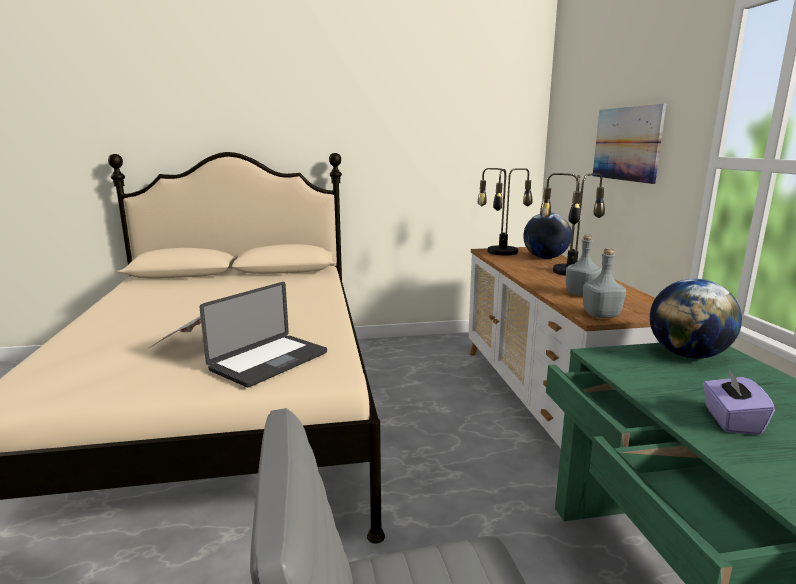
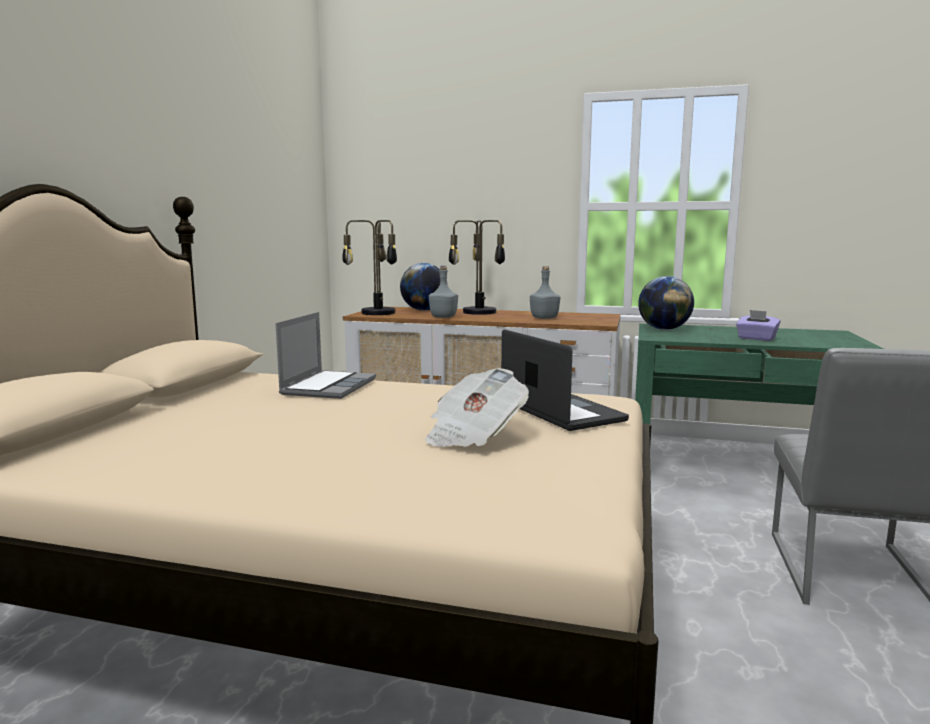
camera: 65 degrees left, 5 degrees down
(302, 293) = (328, 386): none -> laptop
(600, 315) = (599, 322): grey bottle -> grey bottle (443, 317)
(626, 144) = (476, 196): picture -> none

